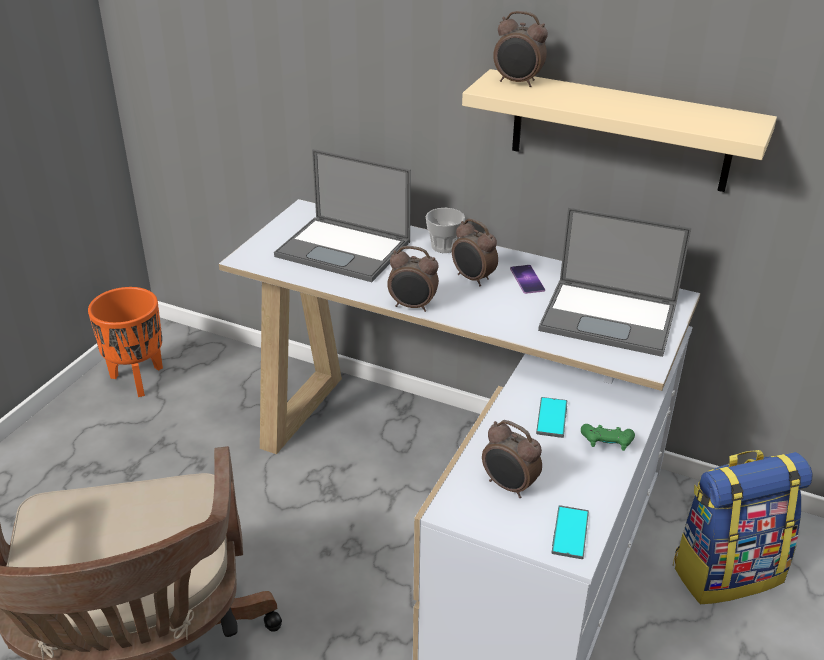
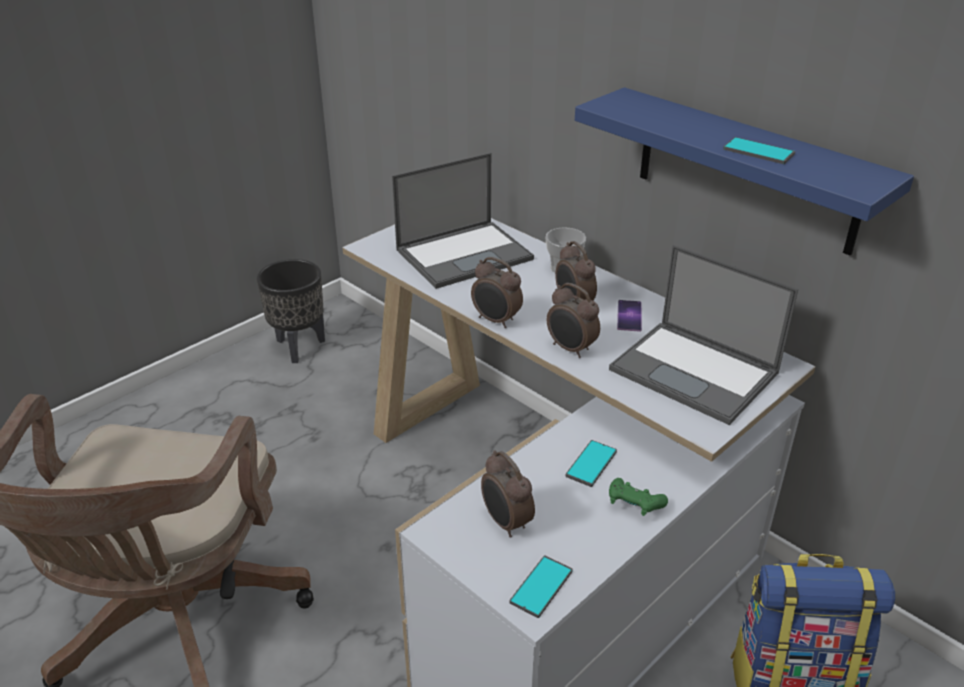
camera: 20 degrees right, 0 degrees up
(138, 379) = (300, 347): orange planter -> black planter
(345, 249) = (465, 254): laptop -> laptop turned 75 degrees counterclockwise
(517, 83) = (640, 104): alarm clock -> alarm clock (570, 349)
(620, 131) = (746, 170): beige shelf -> blue shelf
(647, 113) = (758, 152): none -> phone

